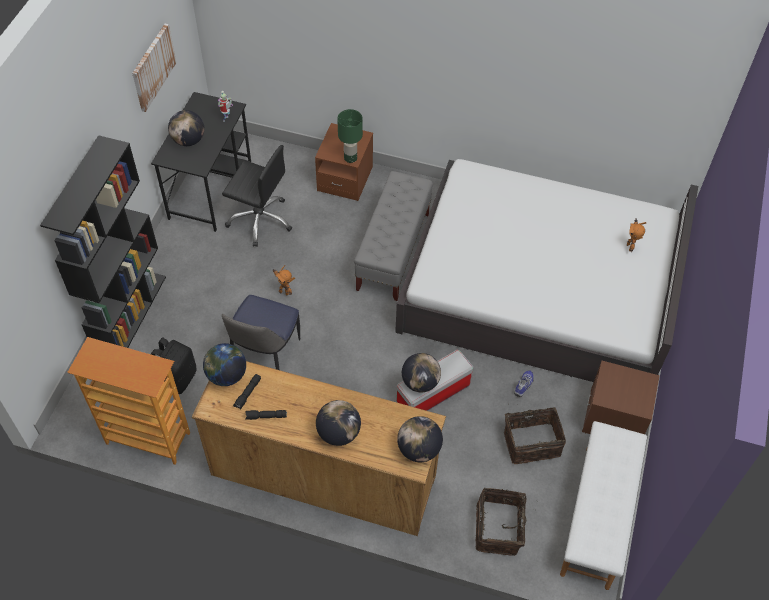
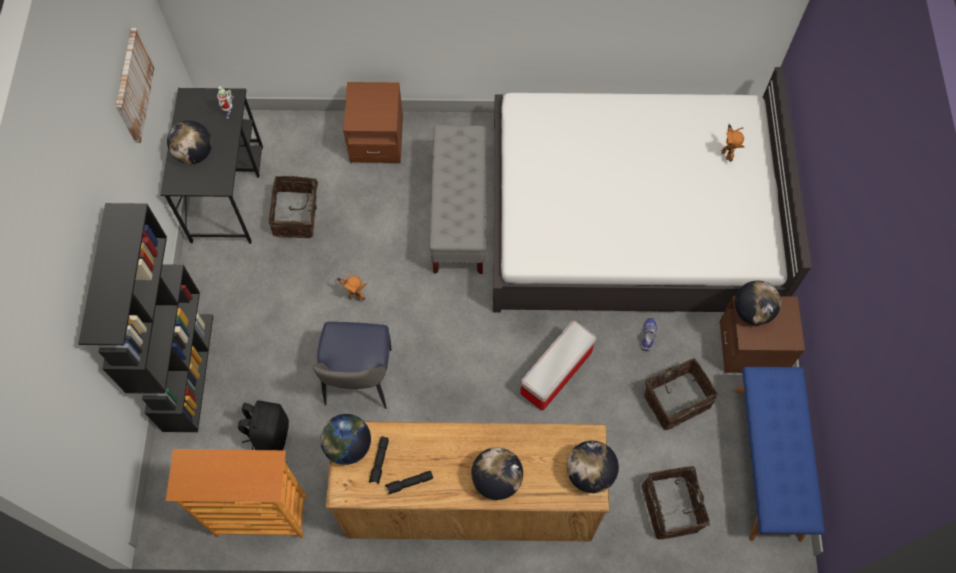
camera: 15 degrees left, 10 degrees up
(260, 220) = (297, 215): black office chair -> basket
(350, 158) = (384, 122): green table lamp -> none
(420, 382) = (546, 371): globe -> globe (752, 311)
(598, 516) = (768, 462): white bench -> blue bench

